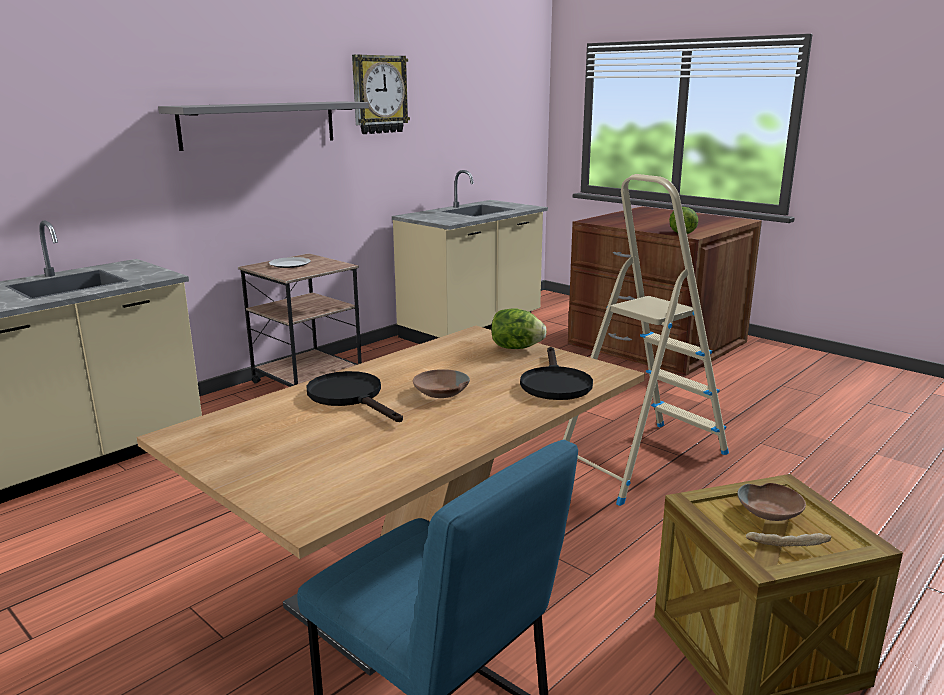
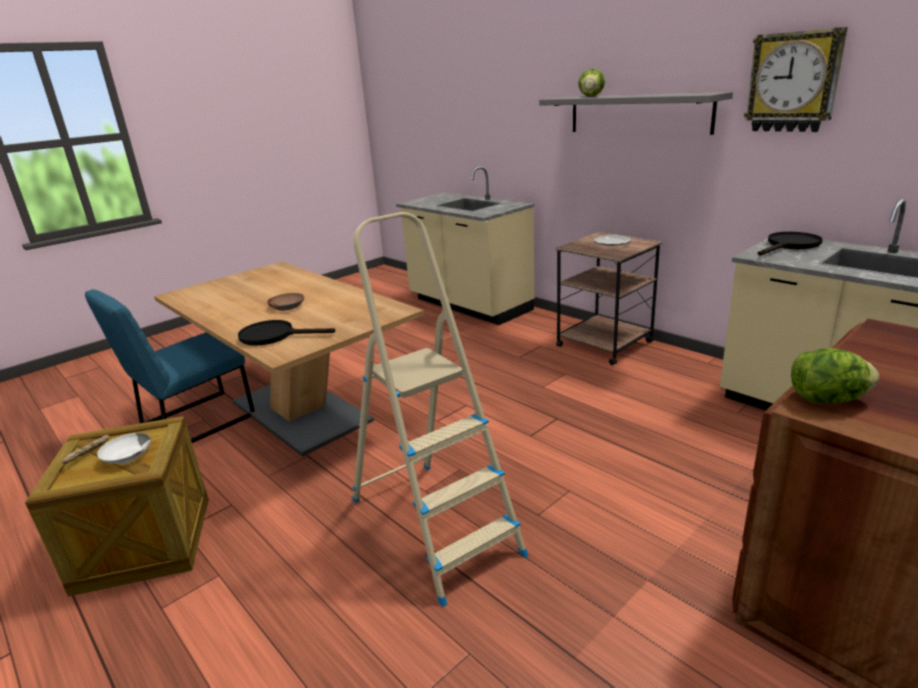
camera: 95 degrees right, 5 degrees up
(351, 397) = (296, 288): black frying pan -> black frying pan (790, 245)
(516, 348) = (358, 324): lettuce -> lettuce (591, 96)
(771, 511) = (126, 456): brown bowl -> white bowl

